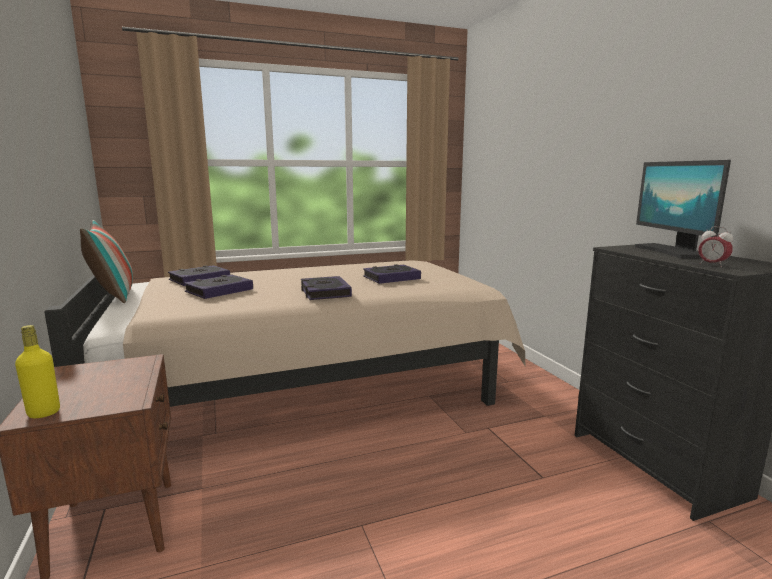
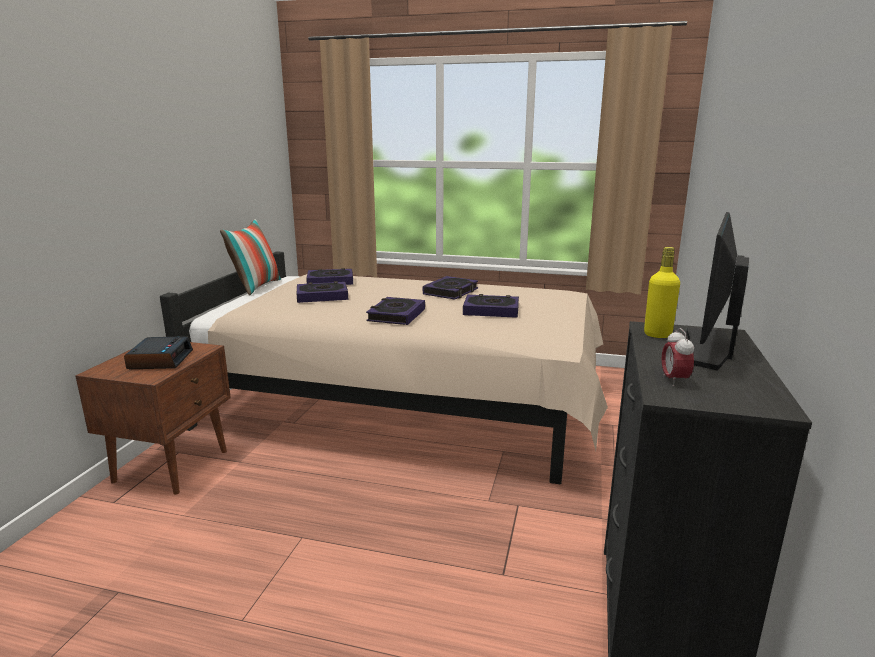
camera: 35 degrees right, 5 degrees up
(44, 413) = (108, 370): yellow bottle -> yellow bottle (657, 334)
(105, 384) = (160, 360): none -> alarm clock
(332, 271) = (451, 292): none -> book

